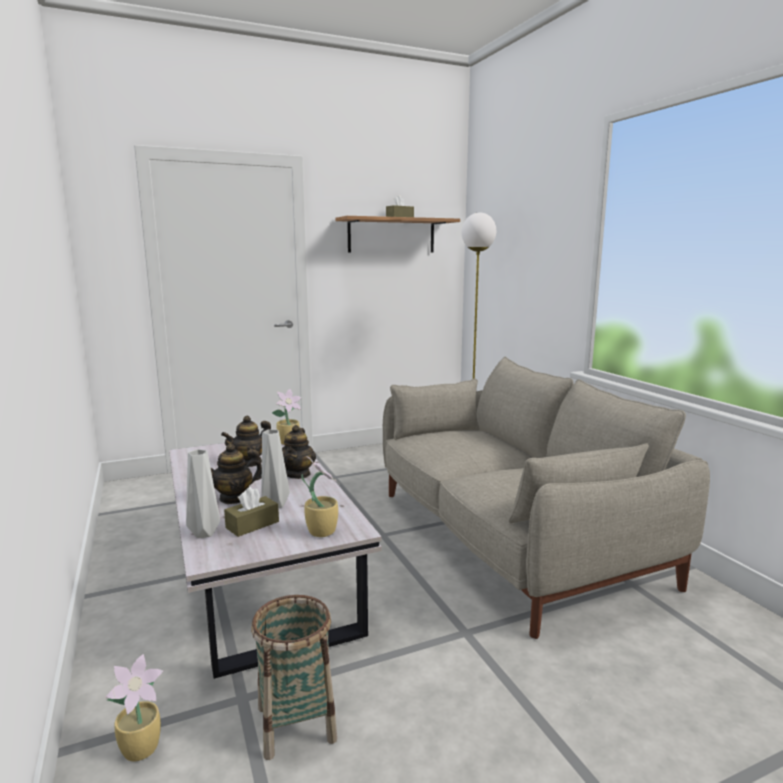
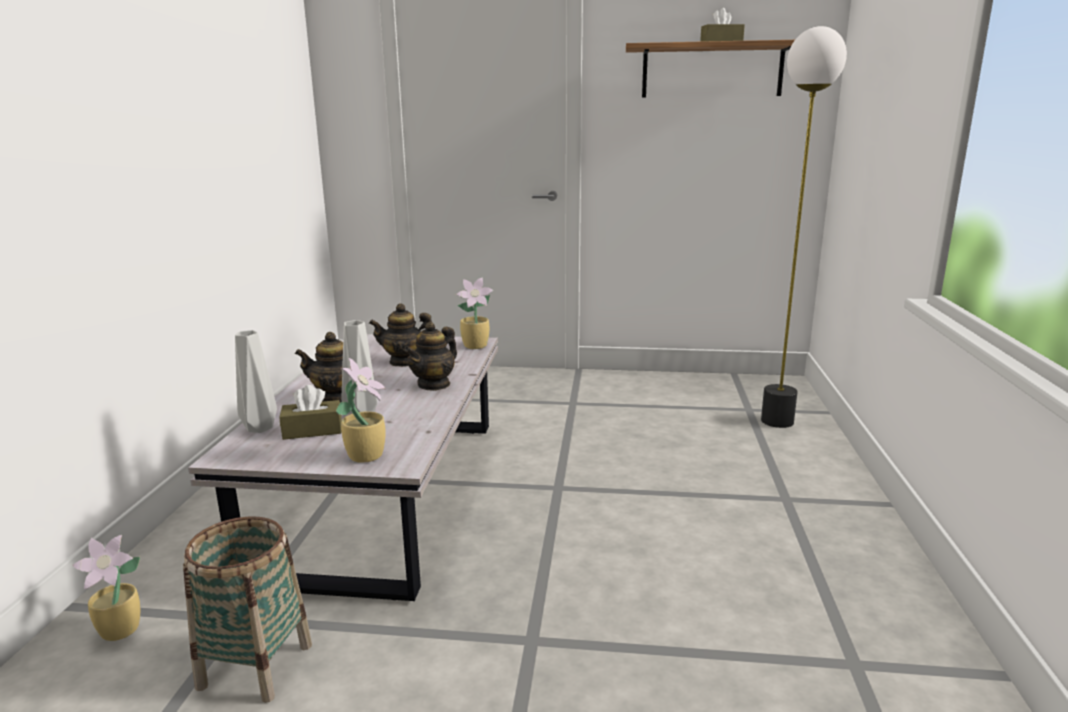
camera: 30 degrees right, 5 degrees up
(511, 536) = (729, 536): beige sofa -> none

